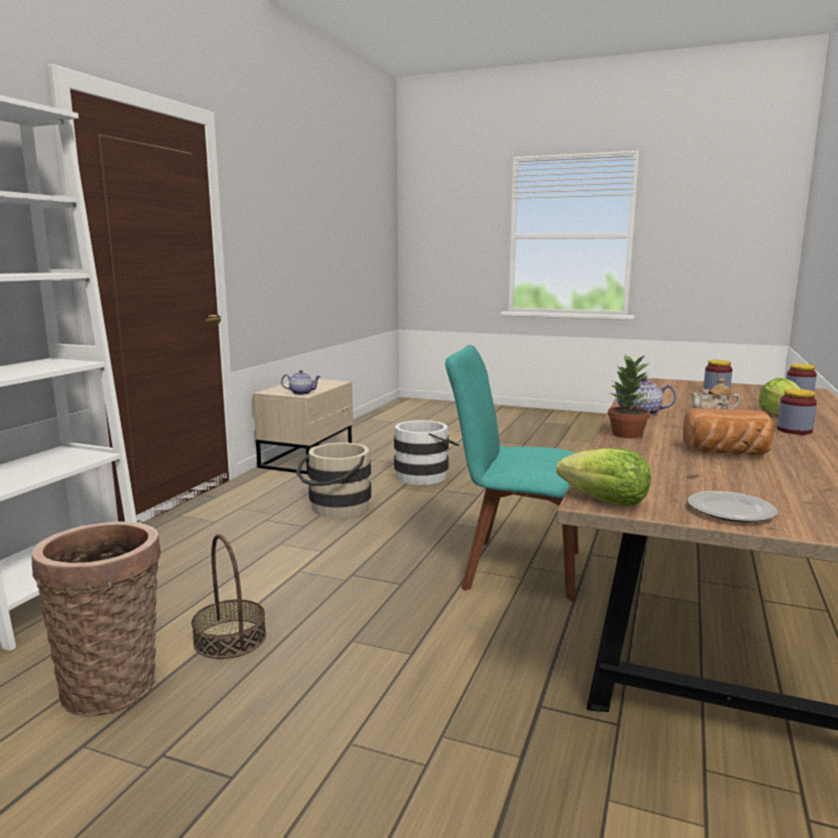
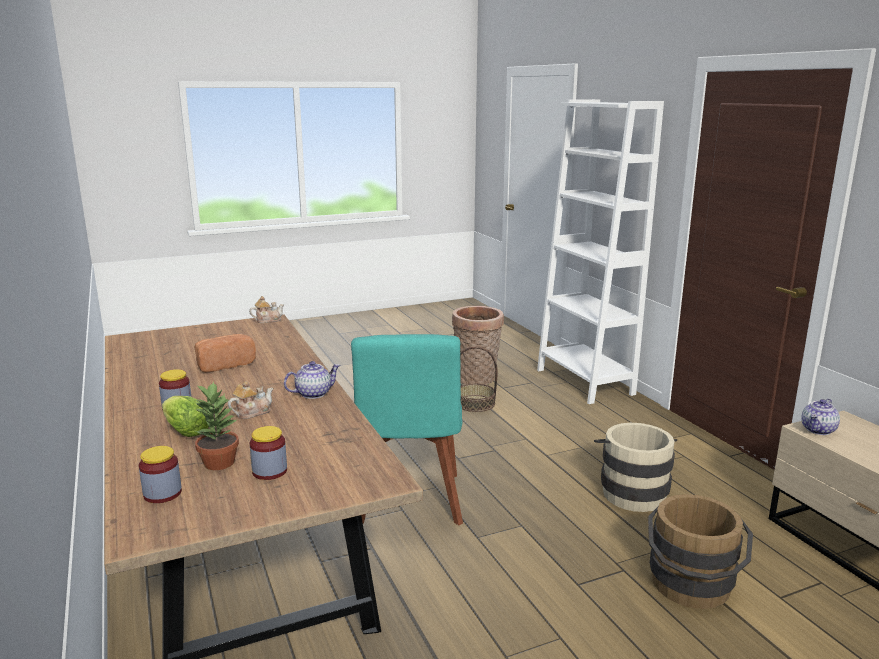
camera: 135 degrees right, 5 degrees up
(426, 476) = (691, 588): white bucket -> brown bucket
(514, 568) = (410, 503): turquoise chair -> turquoise chair turned 120 degrees clockwise
(605, 502) = (267, 320): lettuce -> teapot
(627, 434) = (299, 363): potted plant -> potted plant (219, 462)
(731, 511) = (212, 329): plate -> none

